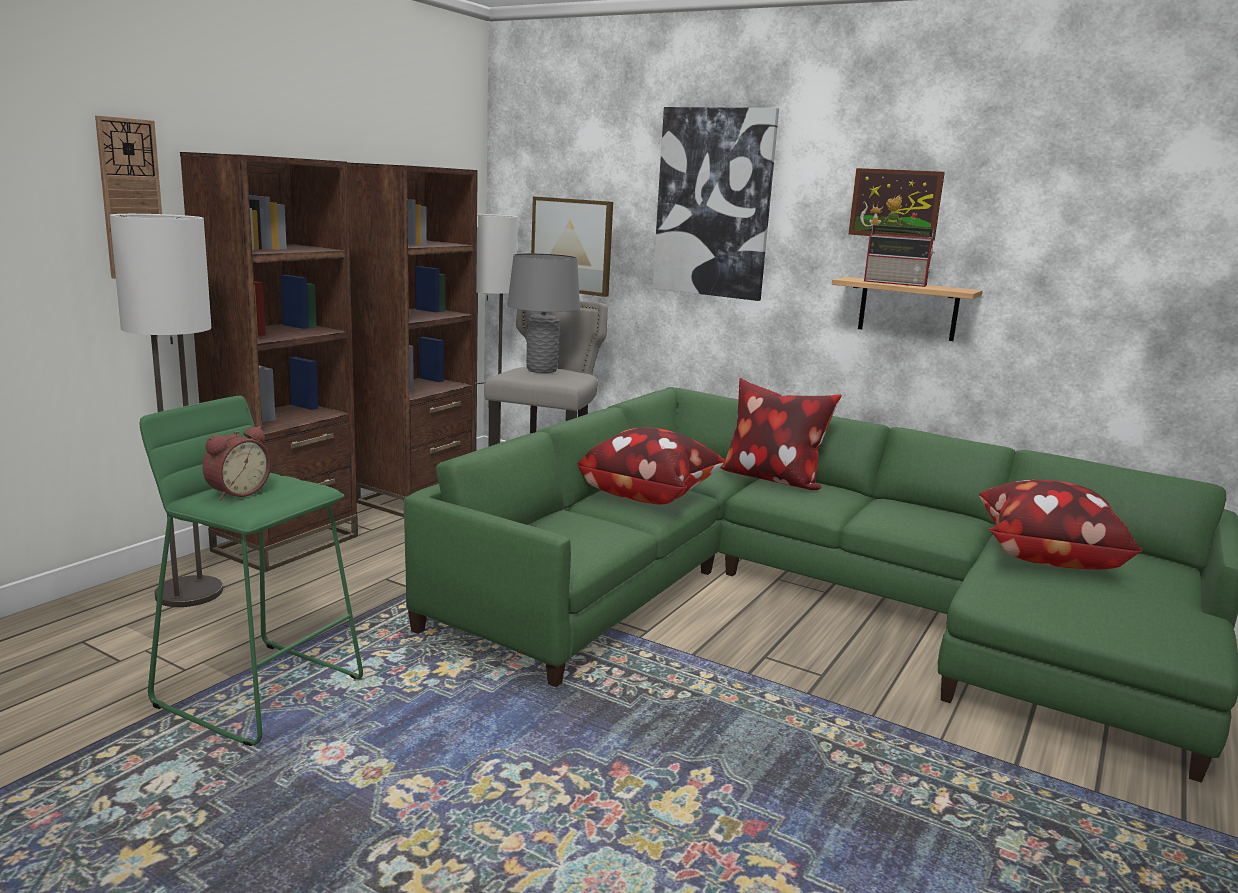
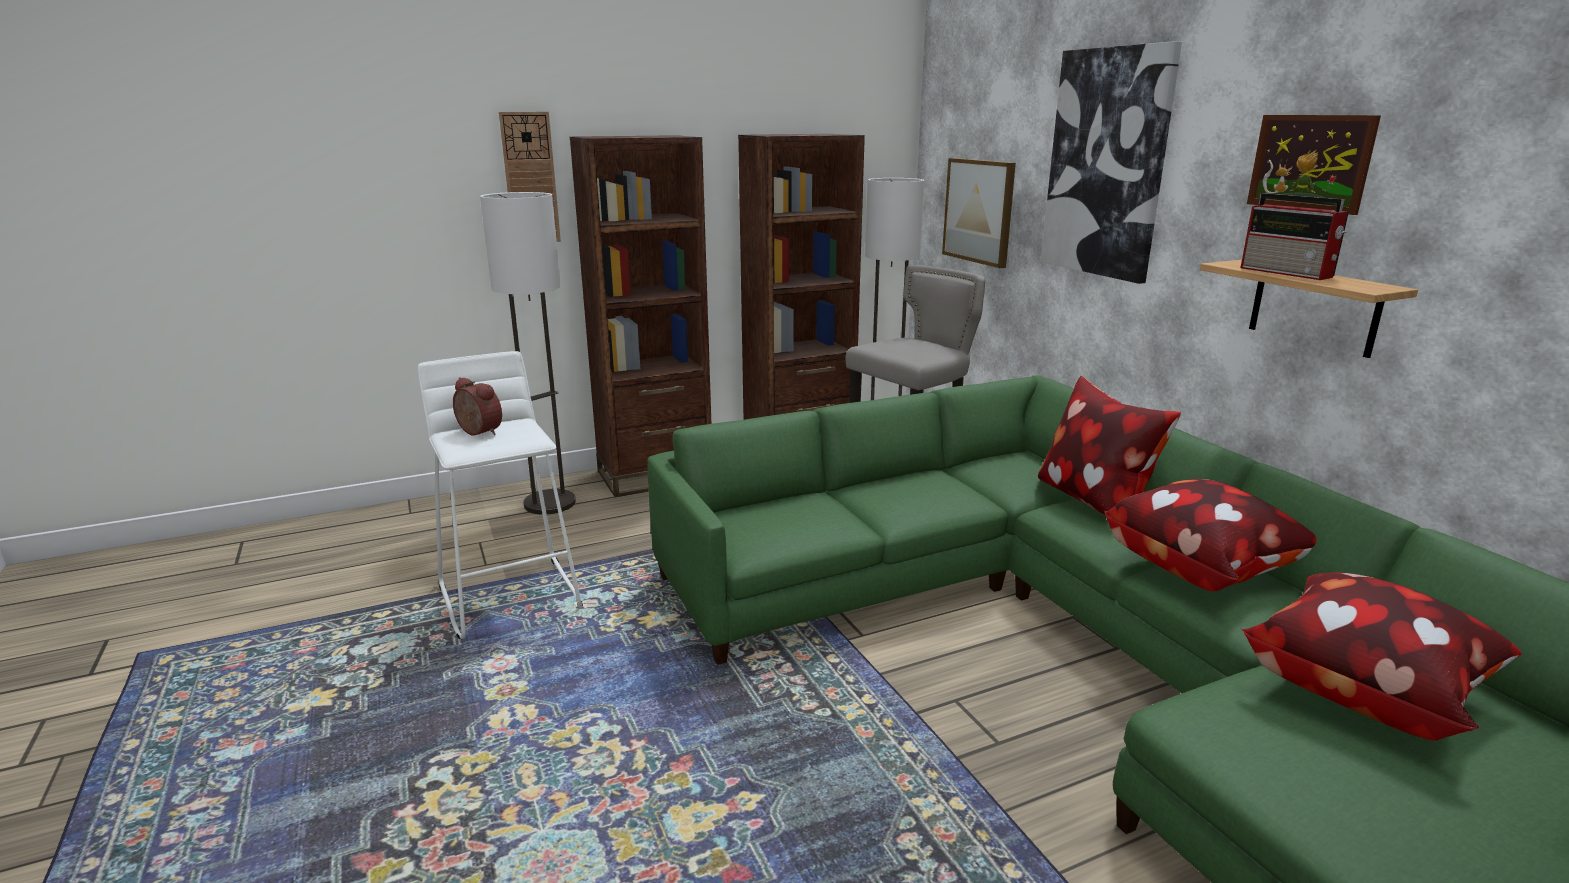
camera: 35 degrees right, 5 degrees up
(236, 492) = (477, 433): alarm clock -> alarm clock turned 120 degrees counterclockwise
(261, 690) = (511, 596): green stool -> white stool
(542, 370) = (910, 343): grey table lamp -> none
(648, 496) = (921, 494): pillow -> pillow (1200, 568)

